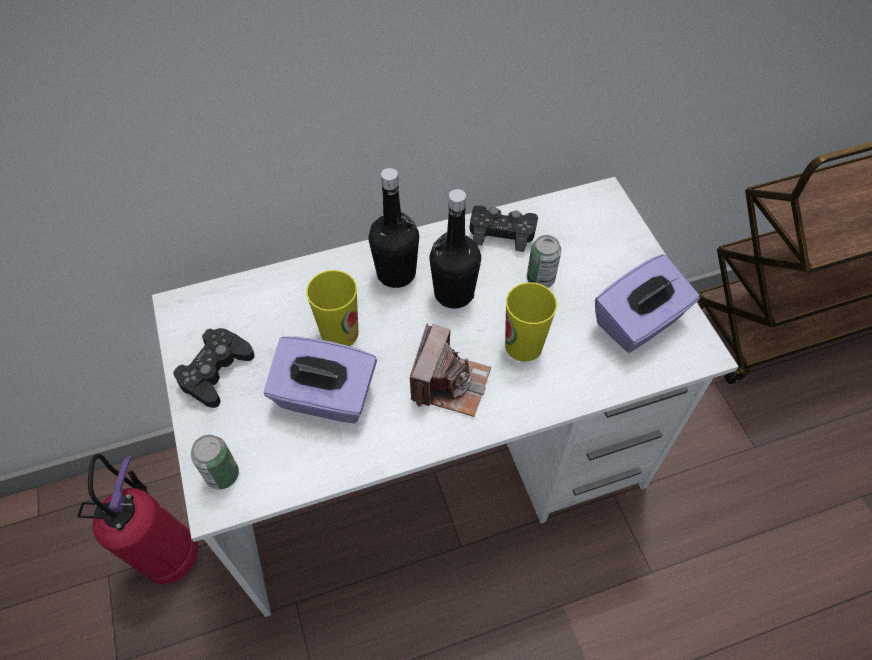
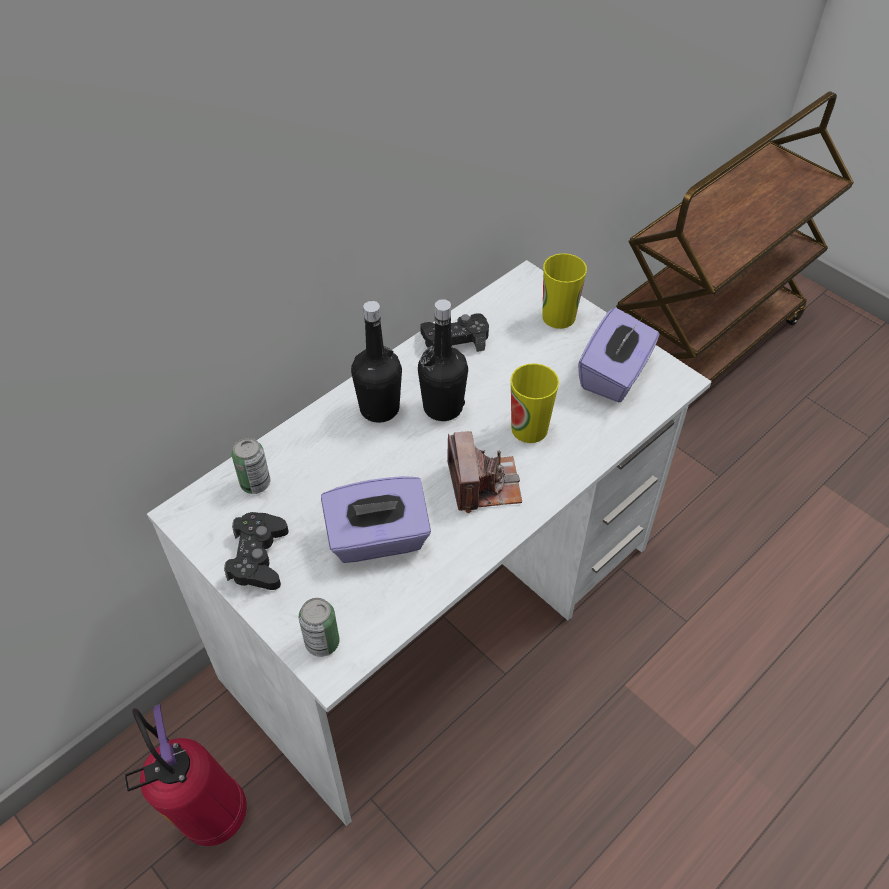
camera: 25 degrees left, 5 degrees down
(339, 333) = (358, 479): cup -> cup (558, 317)
(540, 279) = (512, 368): can -> can (255, 483)

